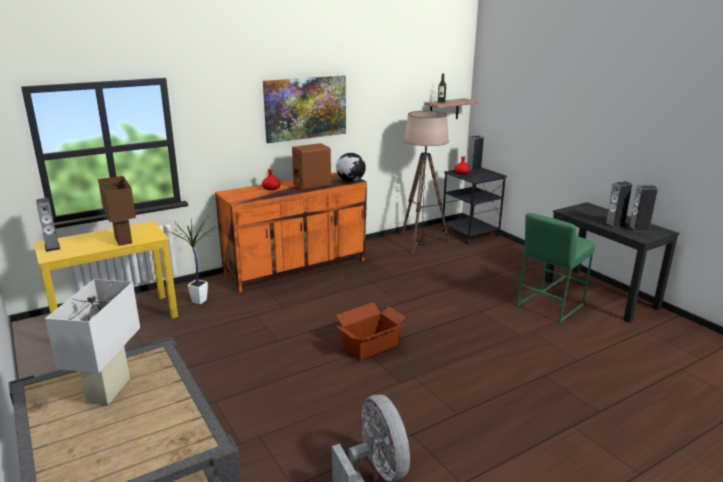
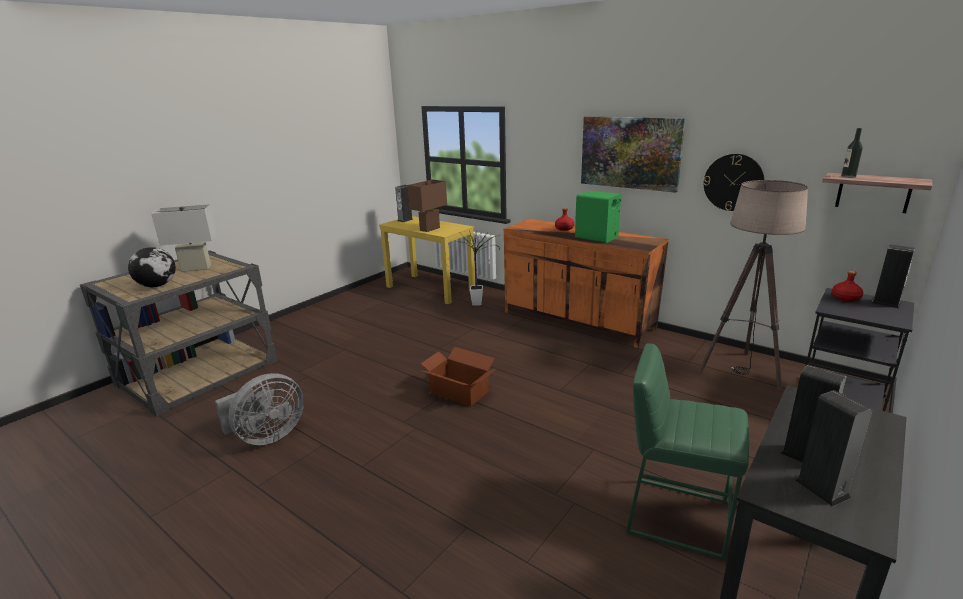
camera: 70 degrees right, 0 degrees up
(312, 185) = (596, 237): brown speaker -> green speaker
(350, 181) = (636, 246): globe -> globe (157, 285)
(378, 118) = (733, 182): none -> wall clock

